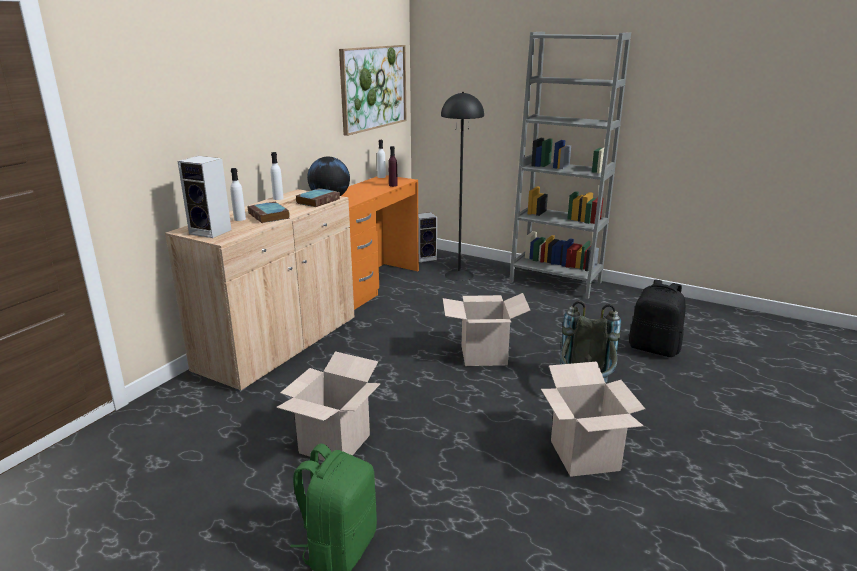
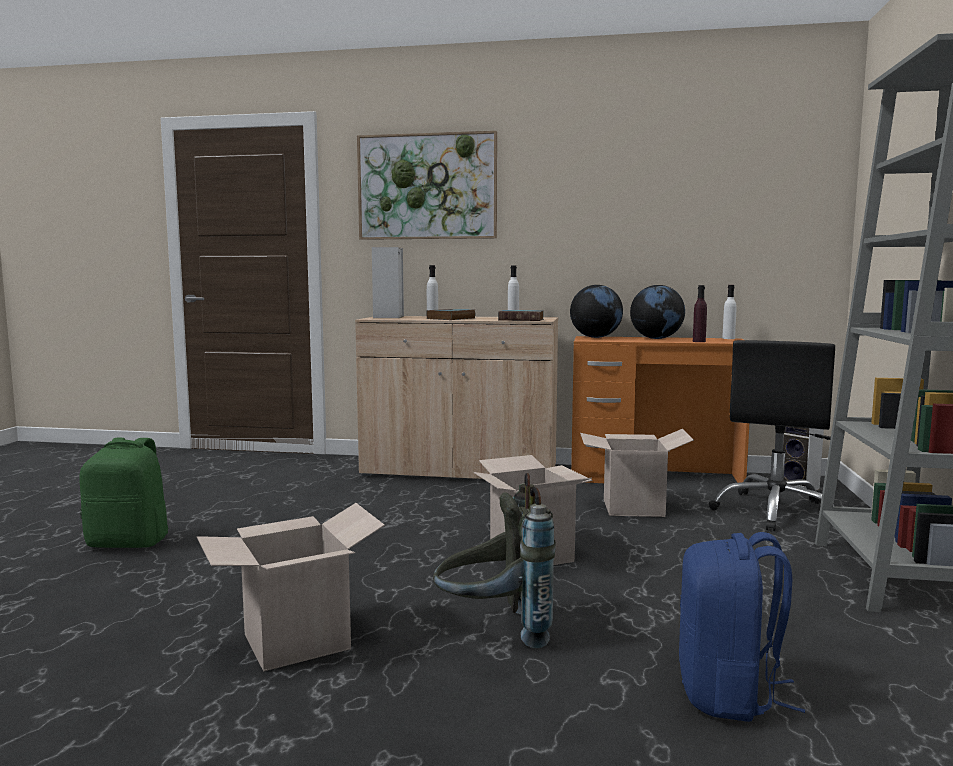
camera: 70 degrees right, 15 degrees down
(334, 444) = (286, 517): cardboard box -> cardboard box (633, 508)
(360, 188) = (656, 338): none -> globe
(373, 88) = (744, 215): picture -> picture (427, 187)
(459, 275) = (775, 512): black floor lamp -> black office chair
(654, 348) = (728, 694): black backpack -> blue backpack

